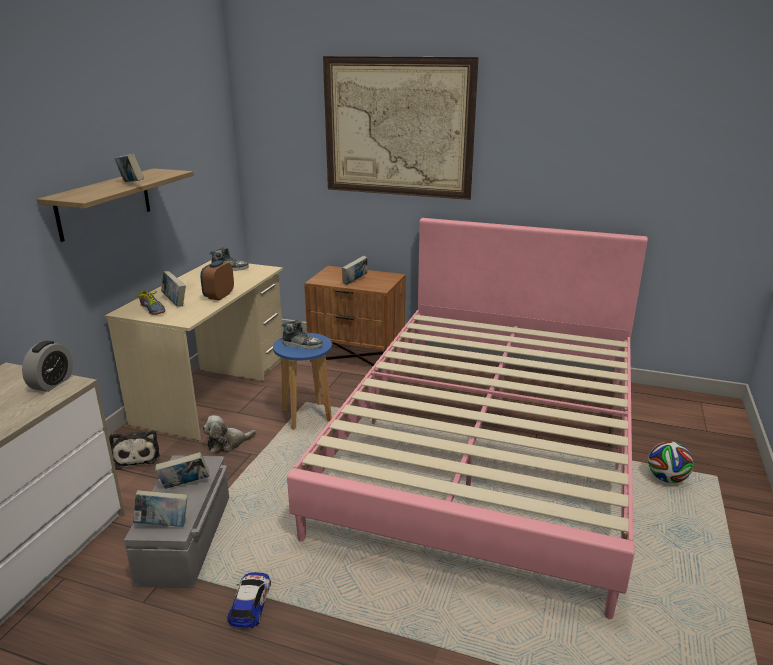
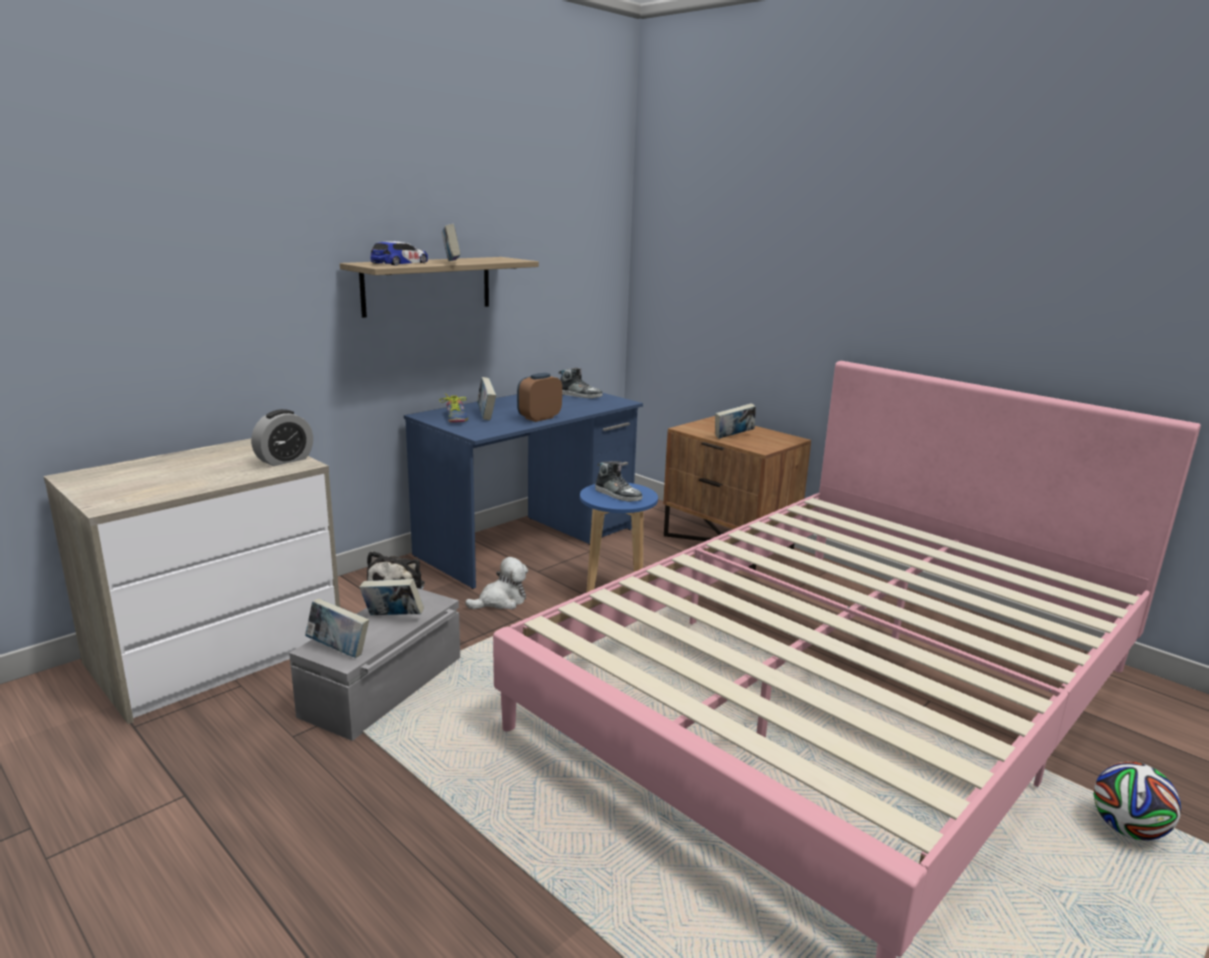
camera: 25 degrees right, 5 degrees down
(214, 390) = (527, 542): beige desk -> blue desk
(227, 444) = (501, 601): plush toy -> plush toy turned 150 degrees clockwise
(250, 603) = (399, 779): toy car -> toy car (400, 263)
(398, 128) = (824, 232): picture -> none

